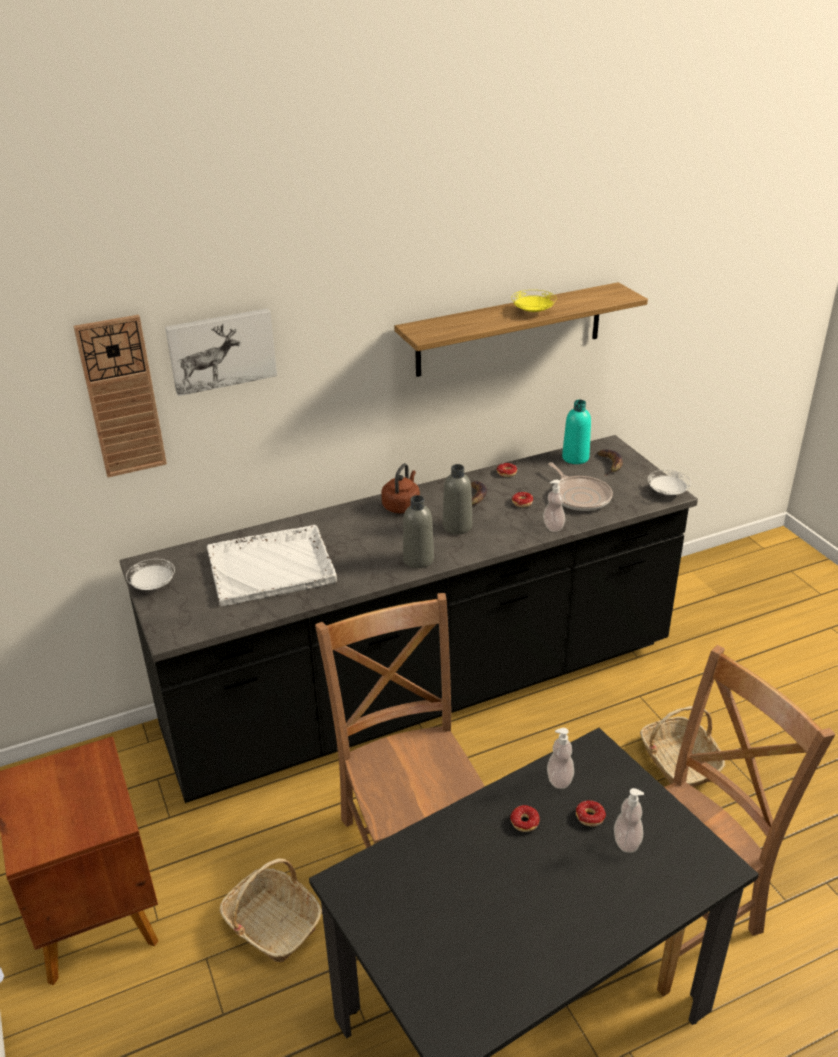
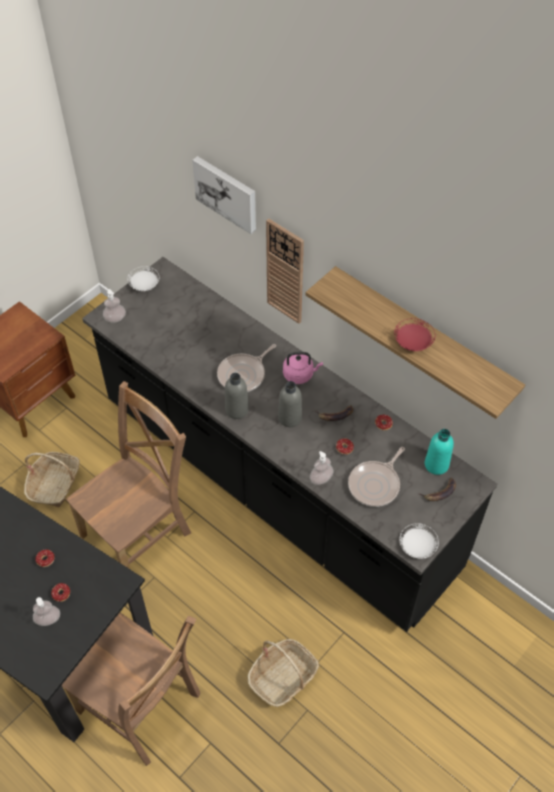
camera: 65 degrees right, 20 degrees up
(122, 397) = (173, 175): wall clock -> wall clock (285, 272)
(272, 567) = (190, 334): white tray -> none
(370, 542) = (243, 374): none -> frying pan
(402, 505) = (300, 375): brown kettle -> pink kettle
(533, 312) = (413, 342): yellow plate -> red plate
(559, 779) = (87, 568): soap dispenser -> soap dispenser (115, 318)

